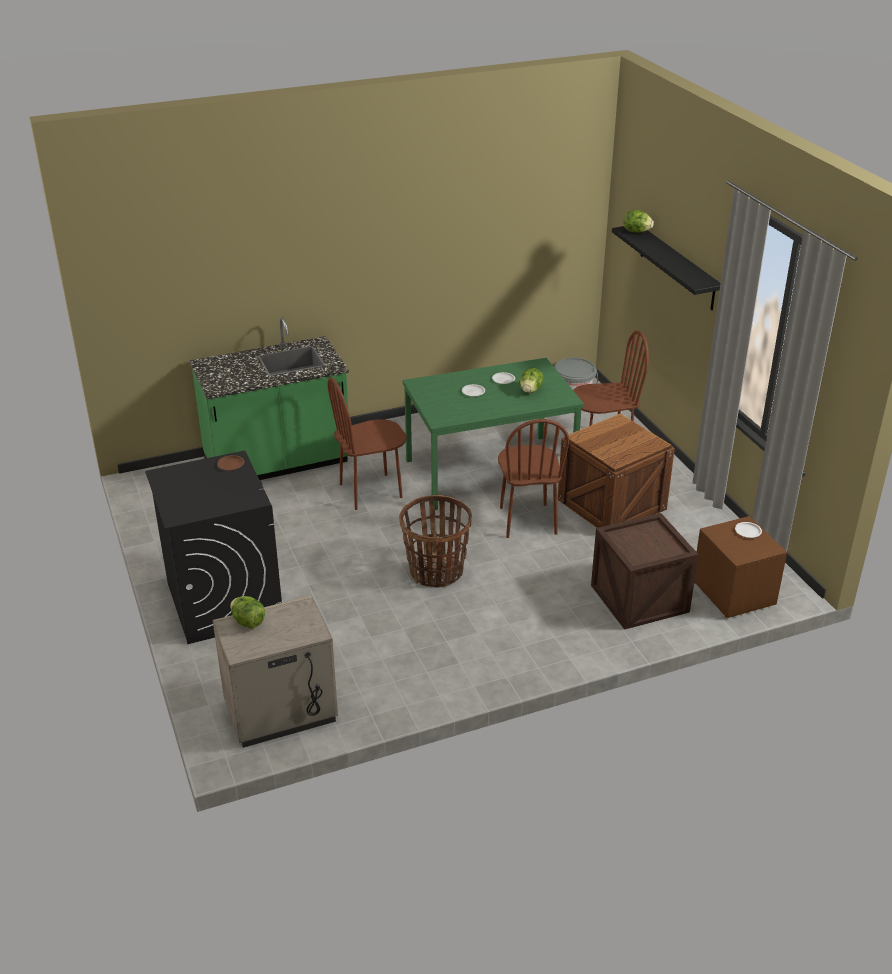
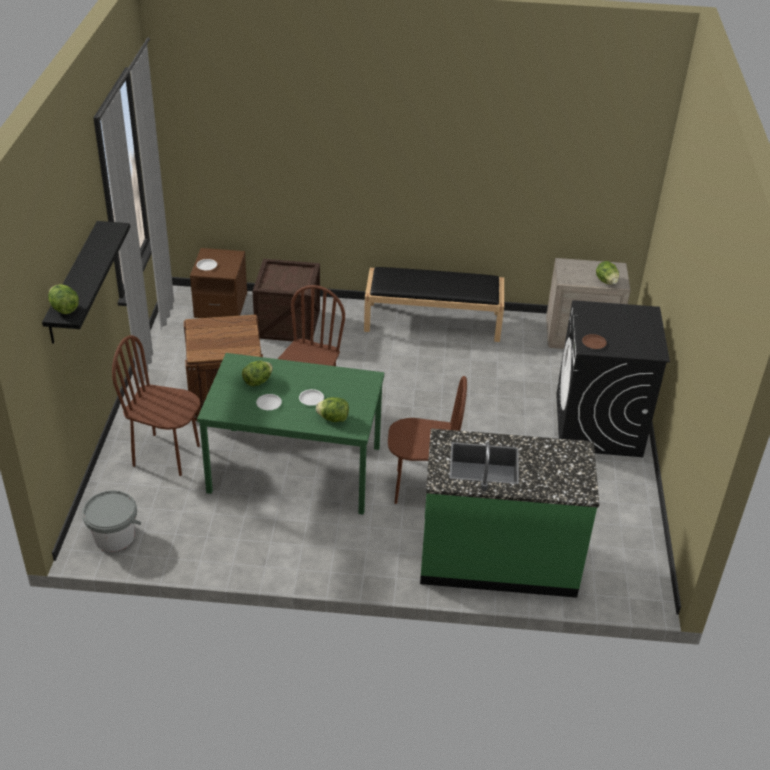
camera: 155 degrees left, 5 degrees up
(436, 572) = (417, 391): basket -> none
(442, 385) = (333, 418): none -> lettuce
(479, 664) = (433, 321): none -> black bench

